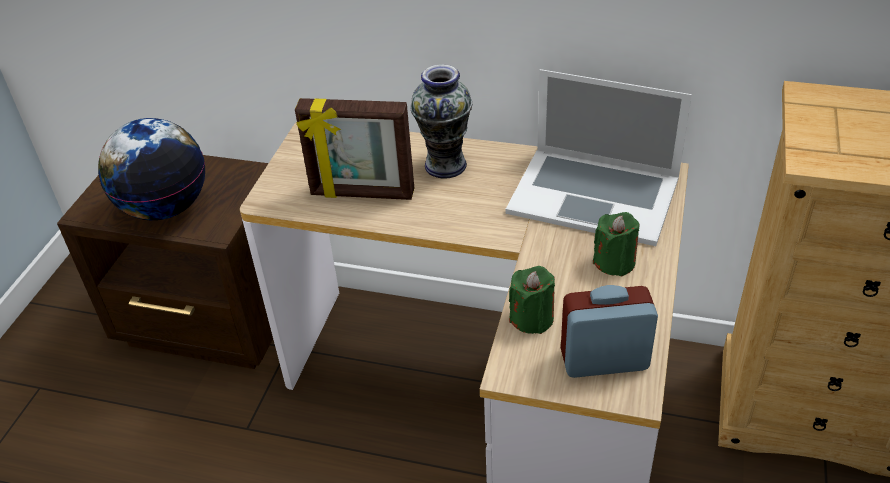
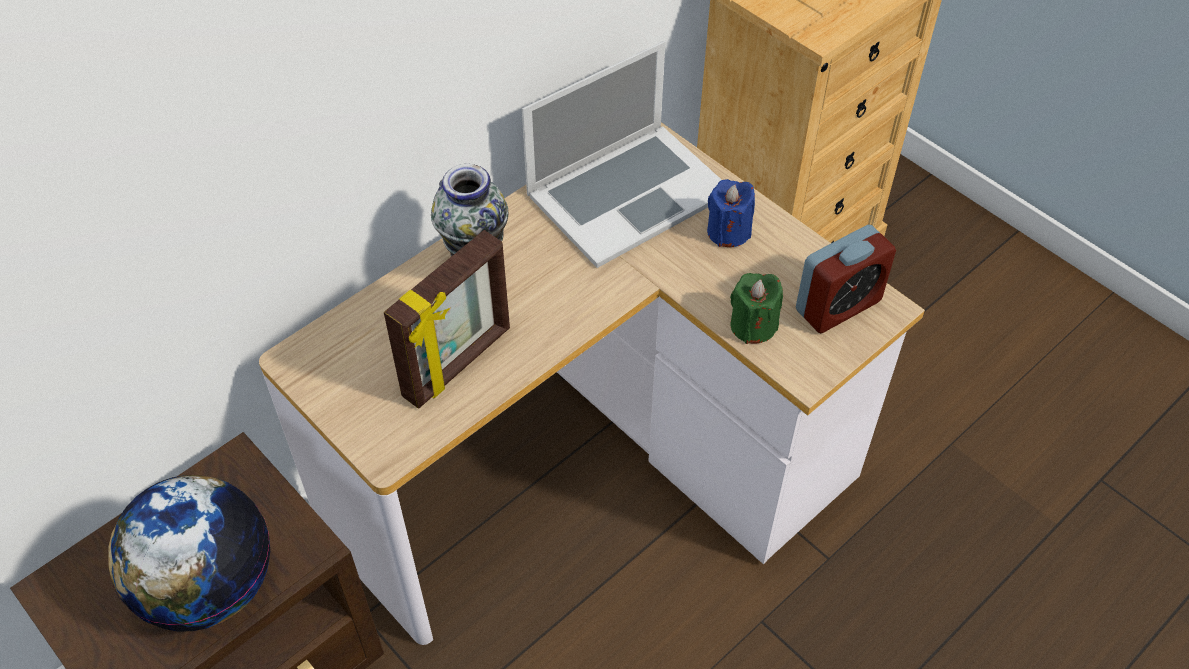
camera: 60 degrees left, 10 degrees up
(604, 360) = (838, 306): alarm clock -> alarm clock turned 150 degrees counterclockwise
(614, 262) = (728, 232): green candle -> blue candle

